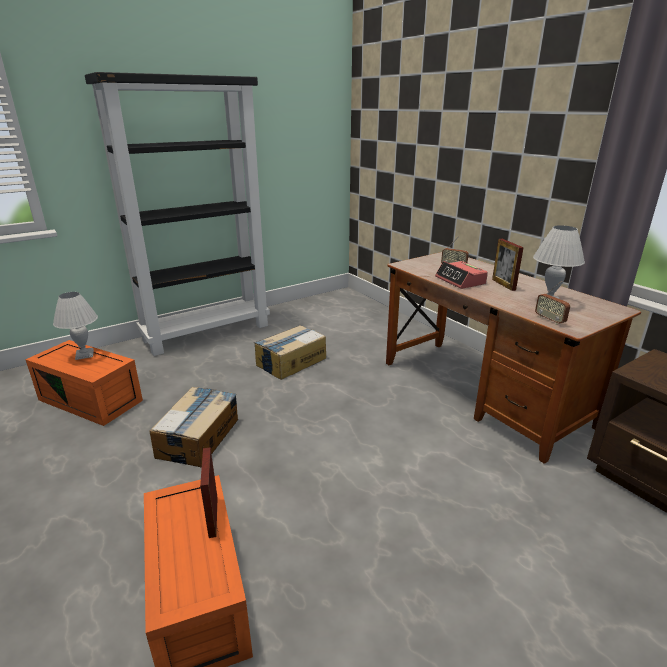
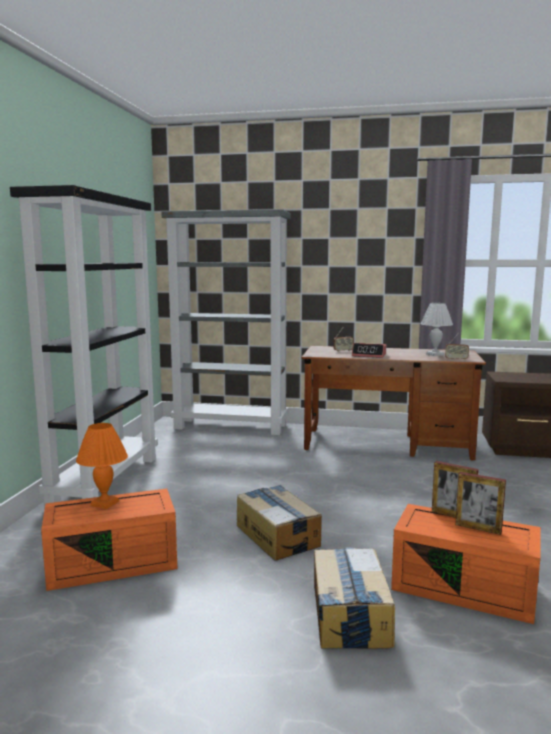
camera: 45 degrees left, 15 degrees down
(85, 355) = (105, 503): white table lamp -> orange table lamp
(290, 361) = (234, 472): cardboard box -> cardboard box (349, 614)
(377, 315) = (231, 426): none -> grey bookcase
(503, 284) = (393, 352): picture frame -> picture frame (478, 528)

